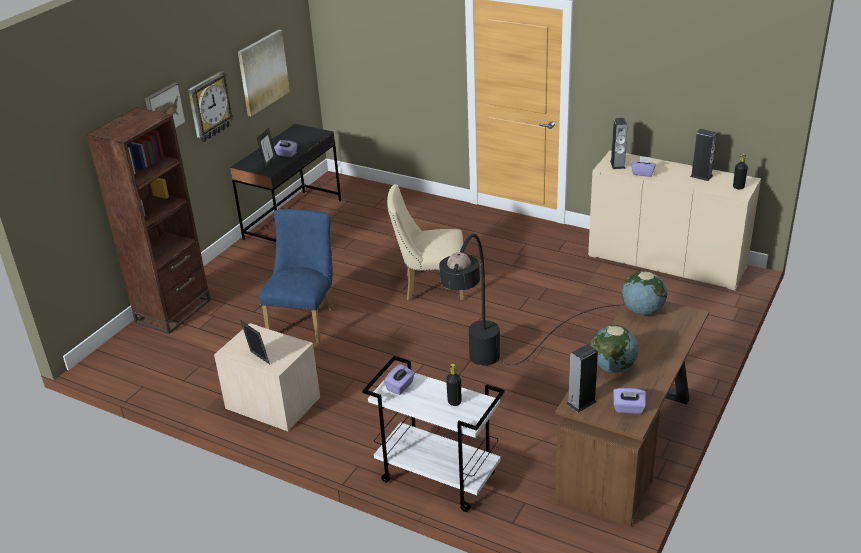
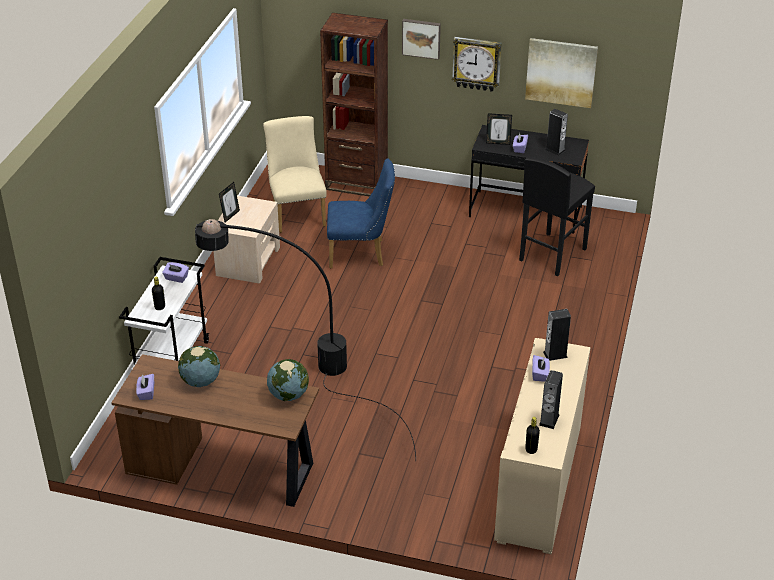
camera: 75 degrees right, 5 degrees up
(365, 215) = (552, 254): none -> black stool
(429, 287) = (435, 316): beige chair -> beige chair (297, 213)
(581, 402) = (152, 367): speaker -> speaker (555, 150)

